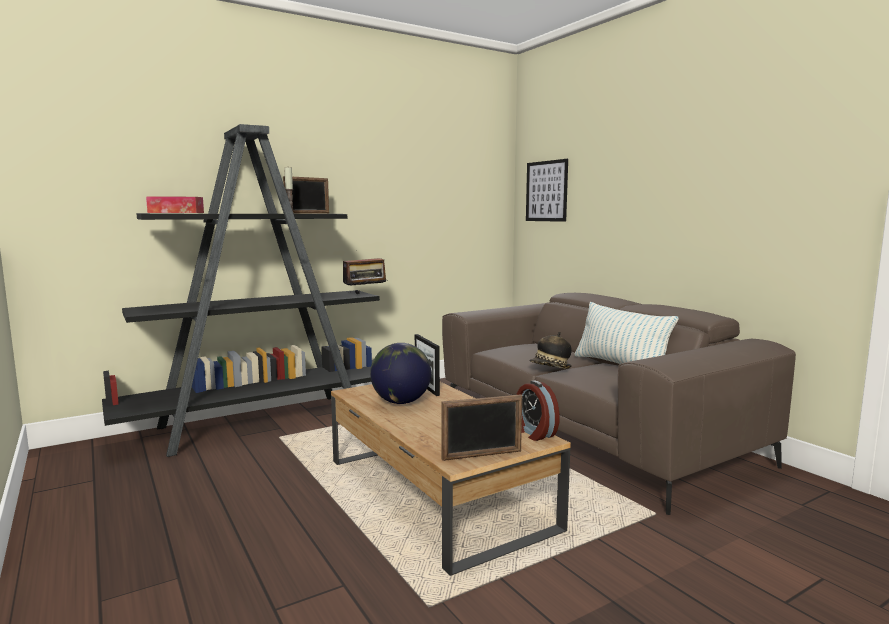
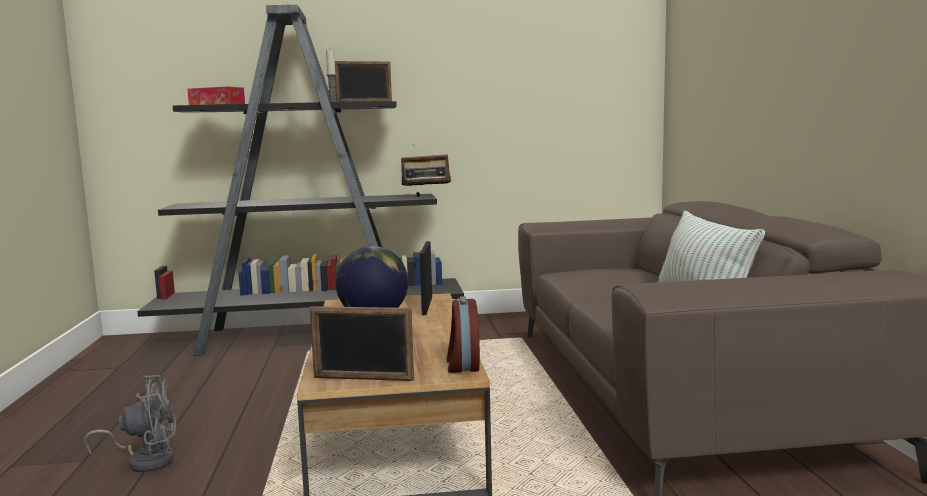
camera: 25 degrees right, 0 degrees up
(245, 563) = (145, 460): none -> grey fan
(546, 191) = (691, 63): picture -> none
(550, 368) = (597, 296): hat -> none

